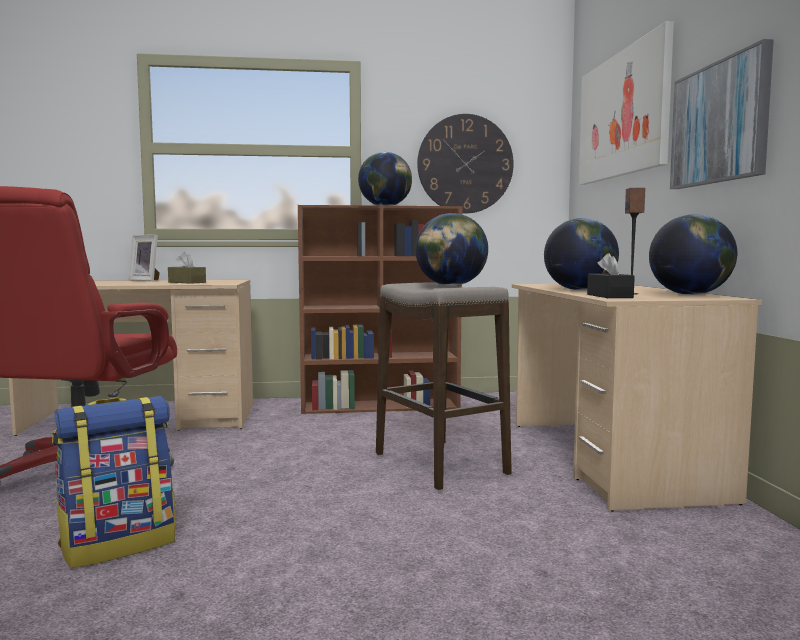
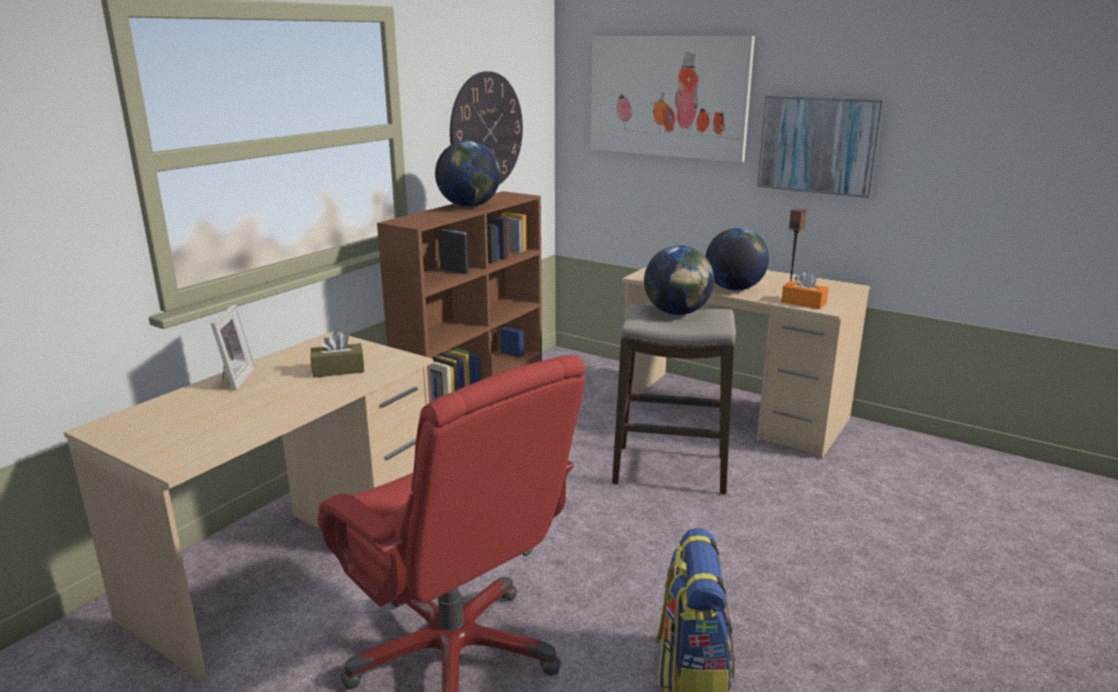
camera: 50 degrees left, 15 degrees up
(147, 280) = (233, 379): picture frame -> picture frame turned 75 degrees counterclockwise
(609, 296) = (803, 303): black tissue box -> orange tissue box
(690, 294) = (816, 284): globe -> none

